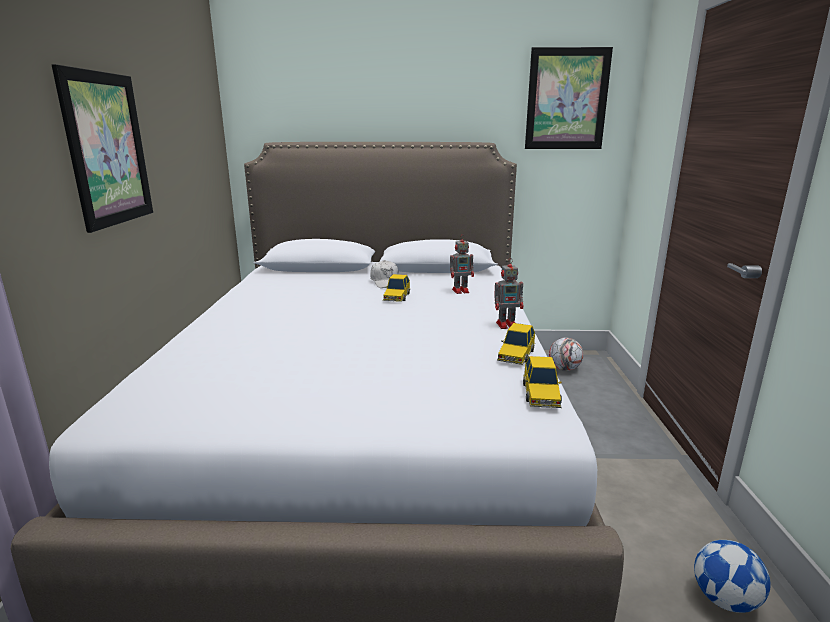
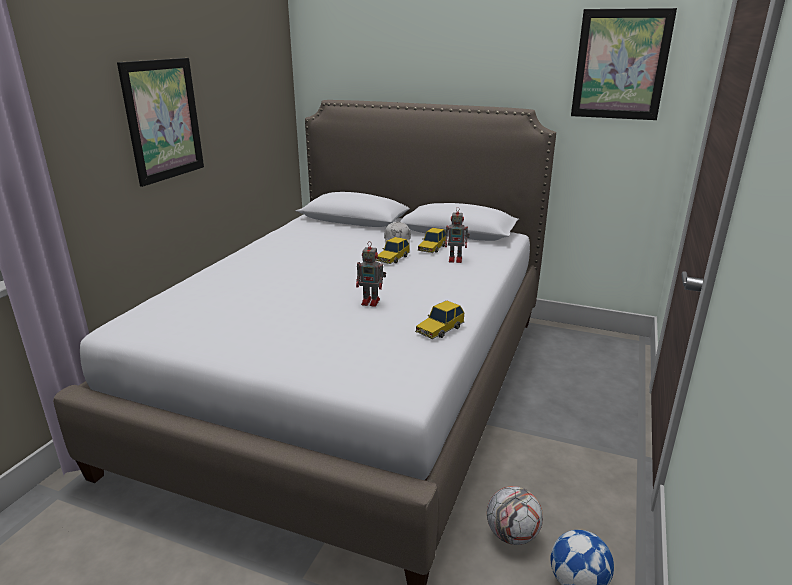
camera: 20 degrees right, 5 degrees up
(507, 325) = (462, 300): toy robot -> toy robot (371, 302)
(541, 394) = (423, 367): toy car -> toy car (432, 248)
(564, 369) = (587, 349): football -> football (512, 535)

